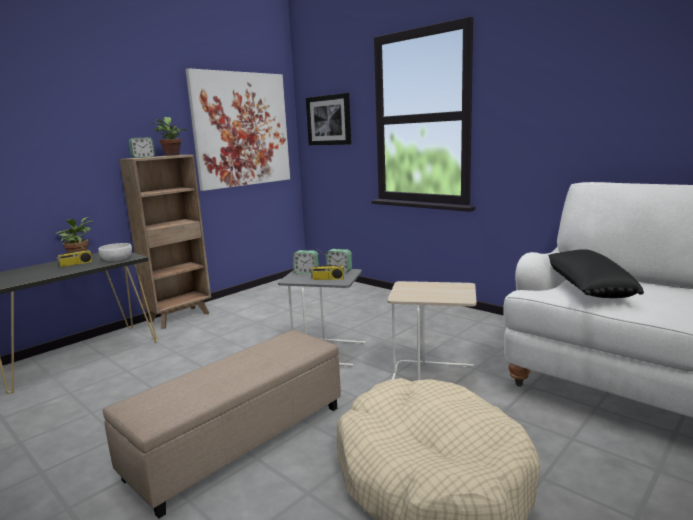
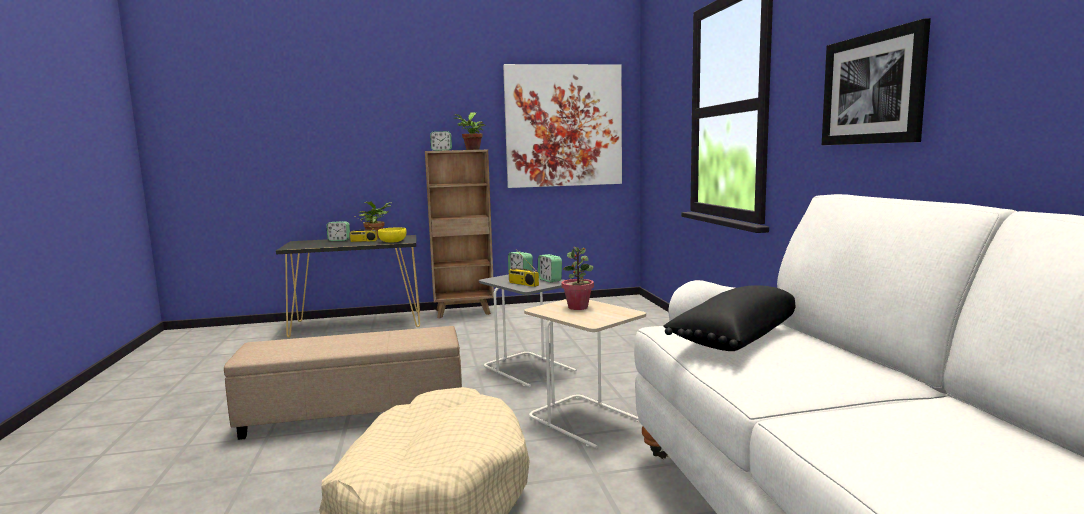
camera: 35 degrees right, 5 degrees down
(38, 267) = (339, 240): none -> alarm clock
(116, 259) = (392, 241): white bowl -> yellow bowl
(329, 120) = (660, 115): picture -> picture (872, 89)
(421, 289) = (578, 307): none -> potted plant

